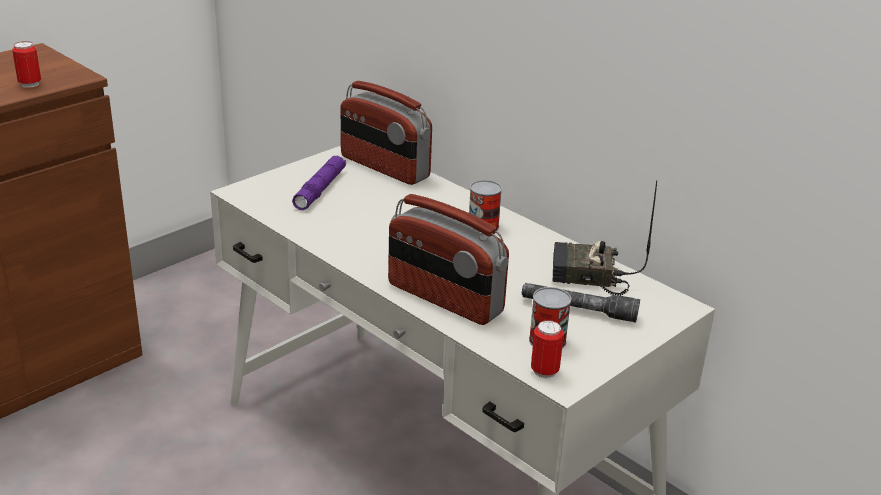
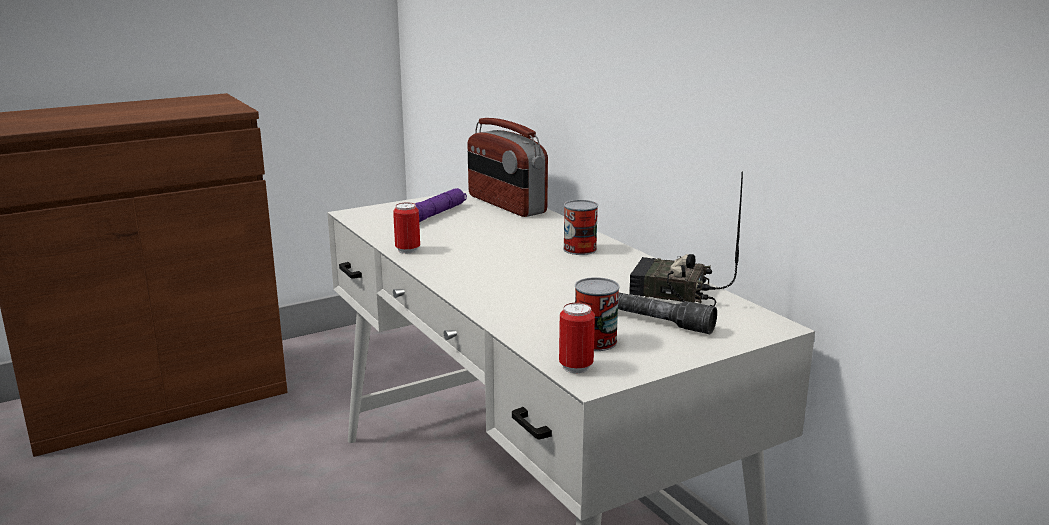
camera: 15 degrees right, 10 degrees down
(30, 84) = (188, 111): can -> can (407, 250)
(444, 299) = (500, 300): radio -> none

